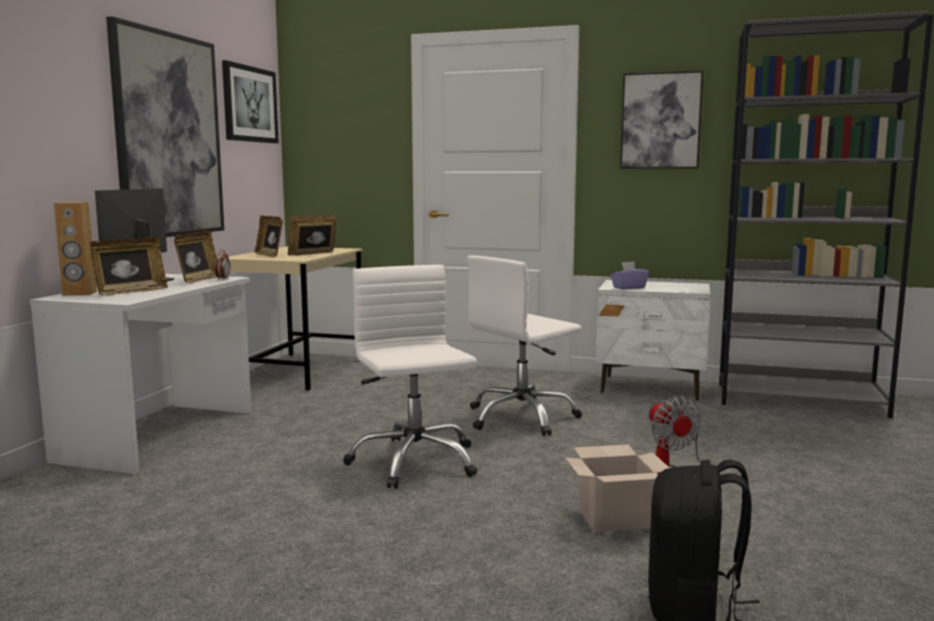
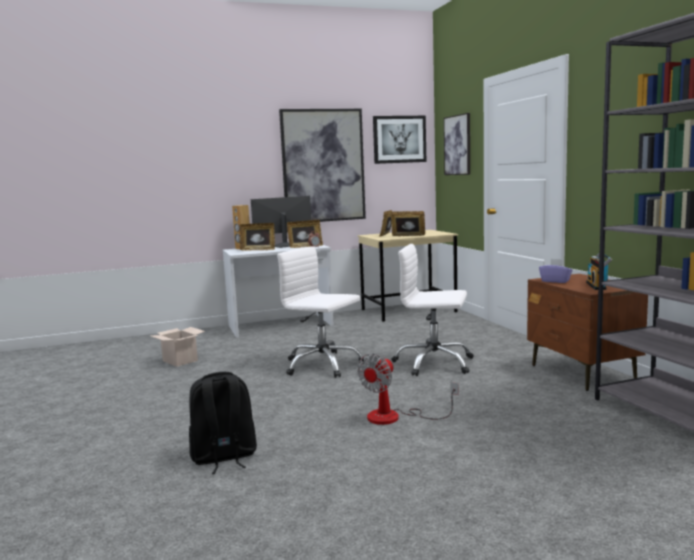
camera: 55 degrees right, 0 degrees up
(414, 461) = (322, 365): white office chair -> white office chair turned 90 degrees counterclockwise
(616, 518) = (314, 418): cardboard box -> cardboard box (181, 361)
(651, 388) = (582, 373): white nightstand -> brown nightstand
(661, 121) = (617, 131): picture -> picture (457, 145)
(677, 287) = (598, 286): none -> radio

